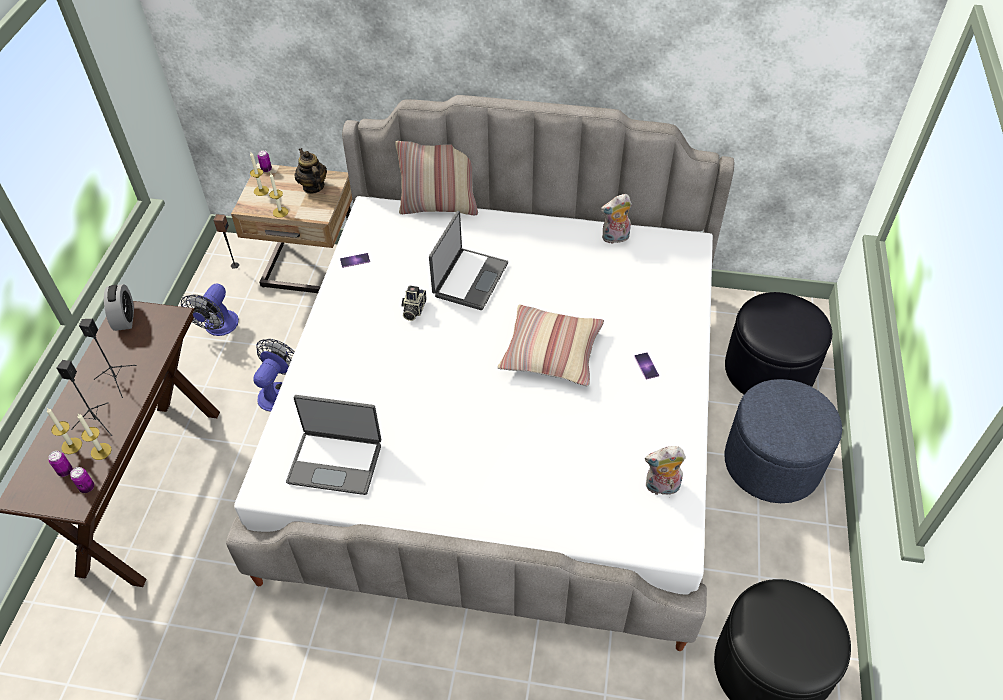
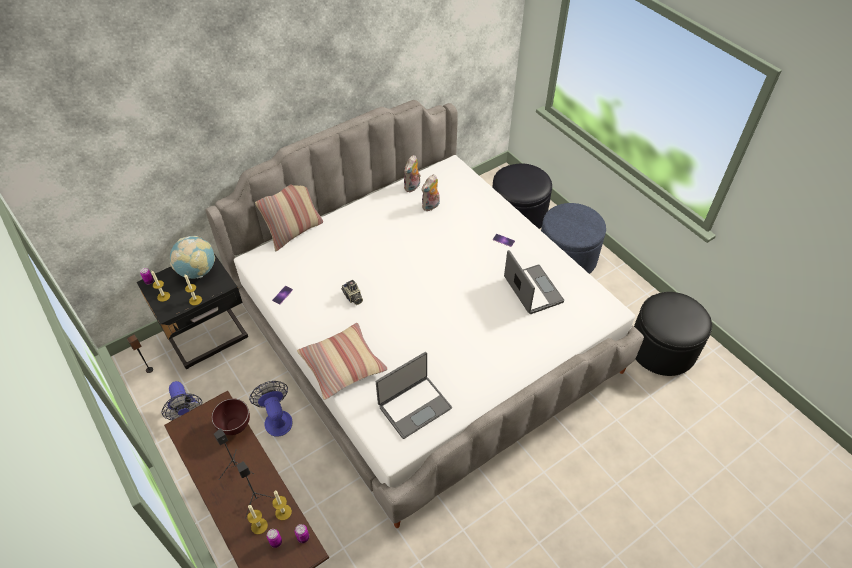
camera: 45 degrees left, 0 degrees up
(125, 319) = (189, 431): alarm clock -> none
(159, 344) = (235, 426): none -> brown bowl
(310, 271) = (208, 337): beige nightstand -> black nightstand
(313, 187) = (197, 271): teapot -> globe
(469, 279) = (363, 260): laptop -> laptop (532, 290)
(551, 352) = (452, 266): pillow -> pillow (342, 365)
(661, 488) = (577, 291): plush toy -> plush toy (431, 206)

